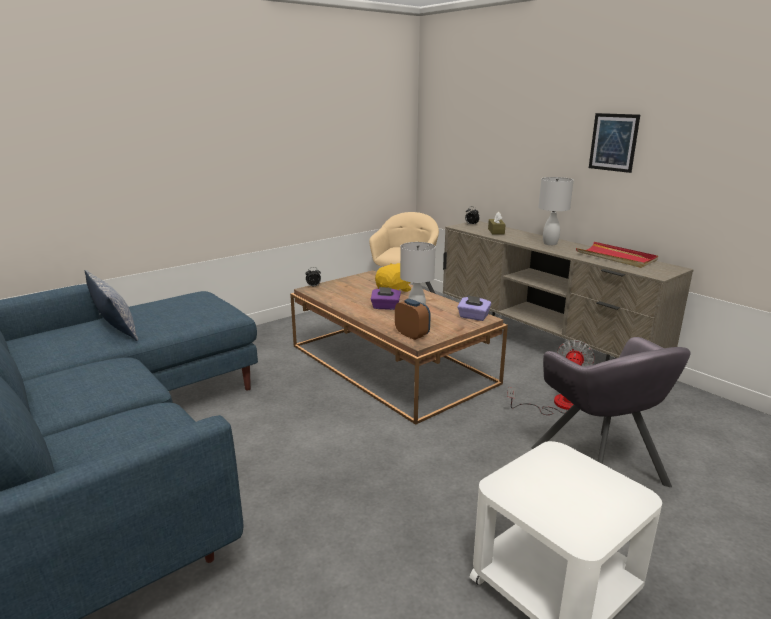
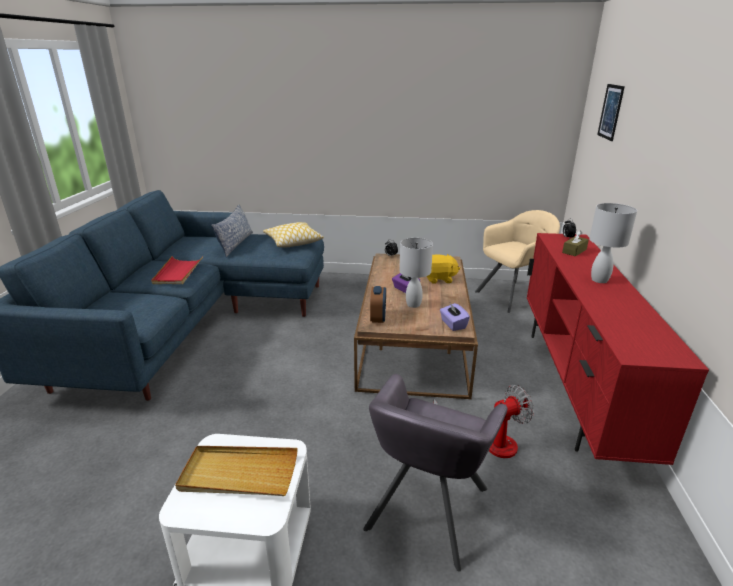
camera: 45 degrees right, 5 degrees up
(191, 302) = (293, 242): none -> pillow
(542, 345) = (575, 387): beige tv stand -> red tv stand
(562, 489) = (238, 474): none -> beige tray
(613, 142) = (692, 175): picture -> picture (610, 112)
(616, 257) = (636, 319): red tray -> red tray (178, 272)

